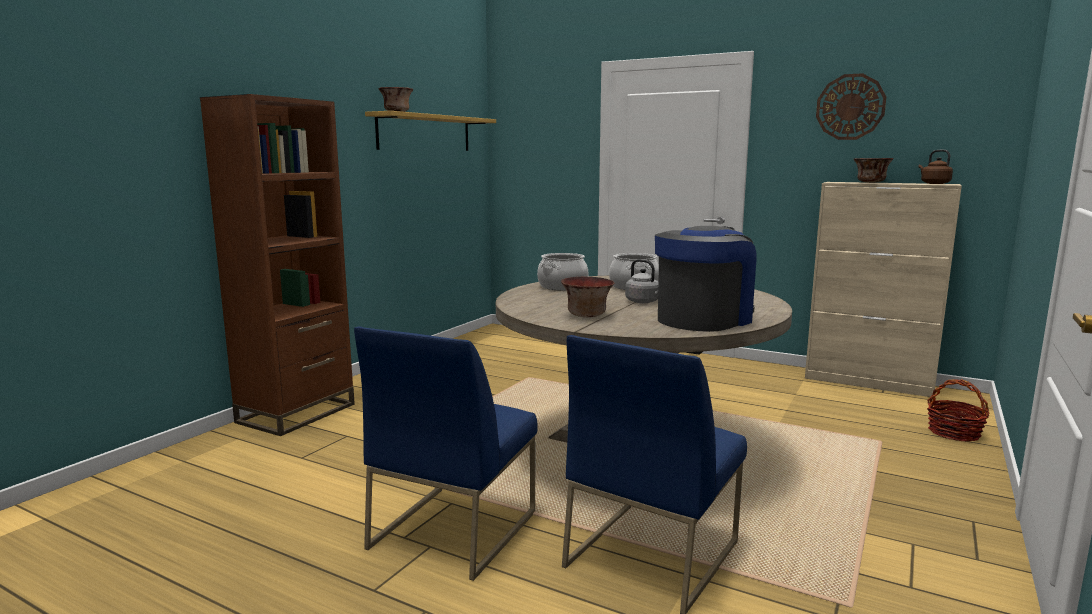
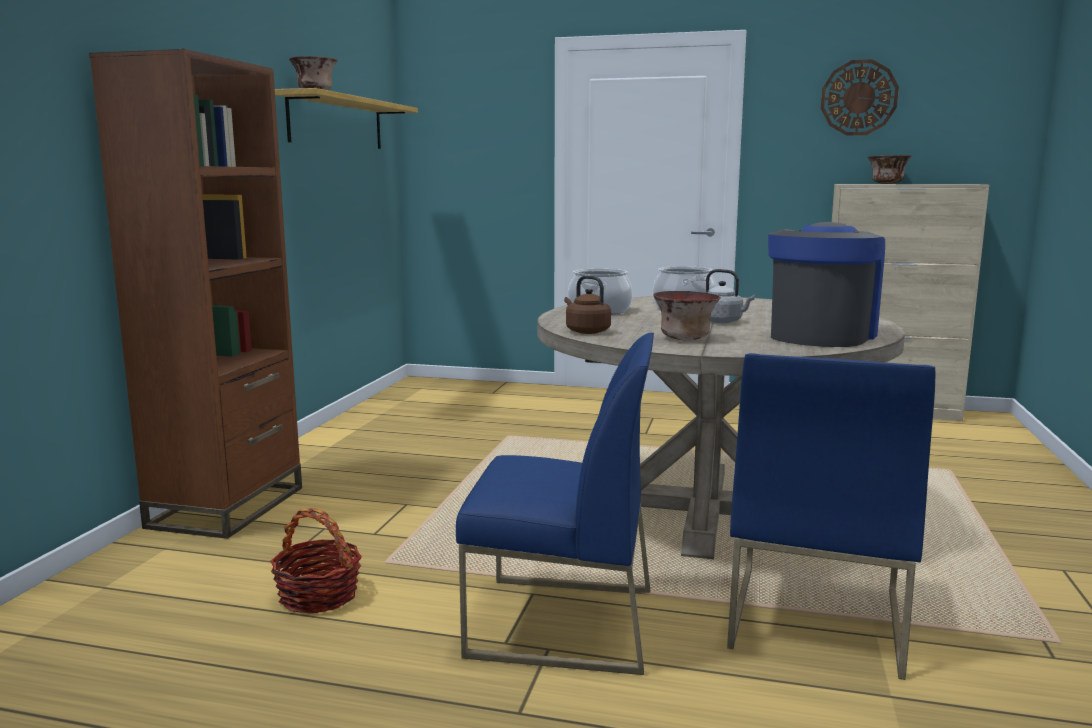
camera: 15 degrees left, 0 degrees up
(453, 528) = (560, 623): blue chair -> blue chair turned 90 degrees counterclockwise
(934, 183) = (954, 183): brown kettle -> brown kettle (586, 331)
(954, 433) = (1010, 454): basket -> basket (319, 596)

